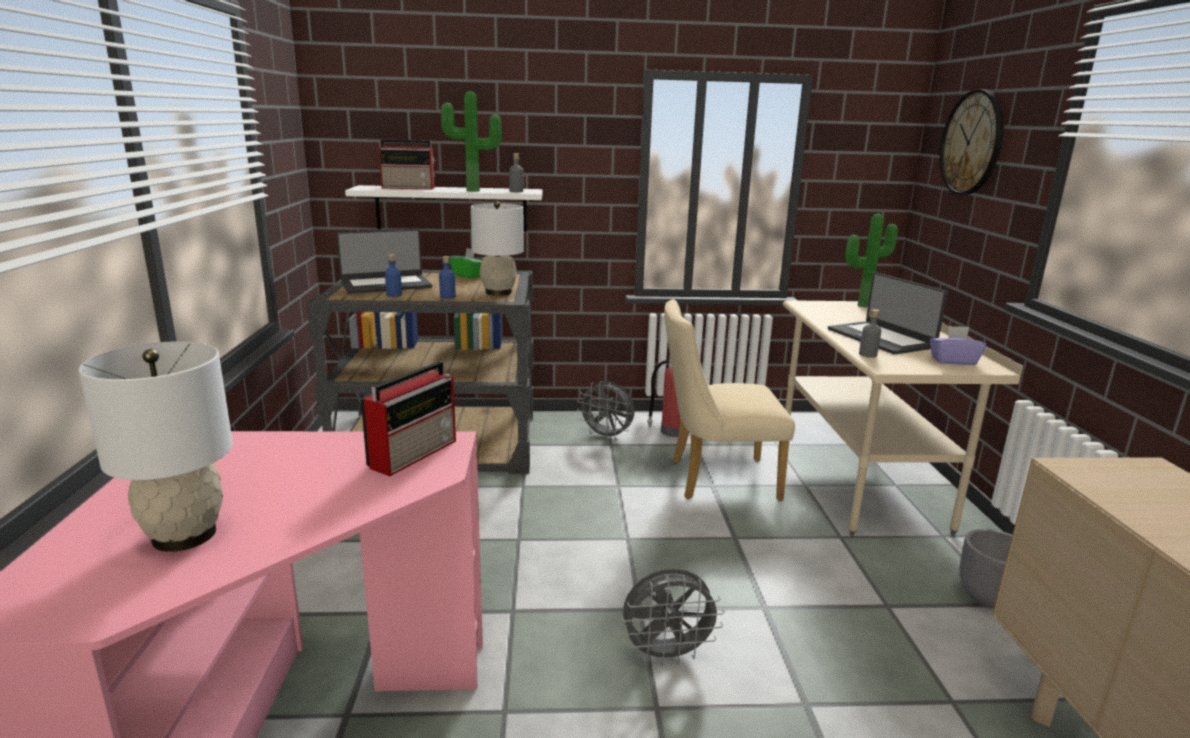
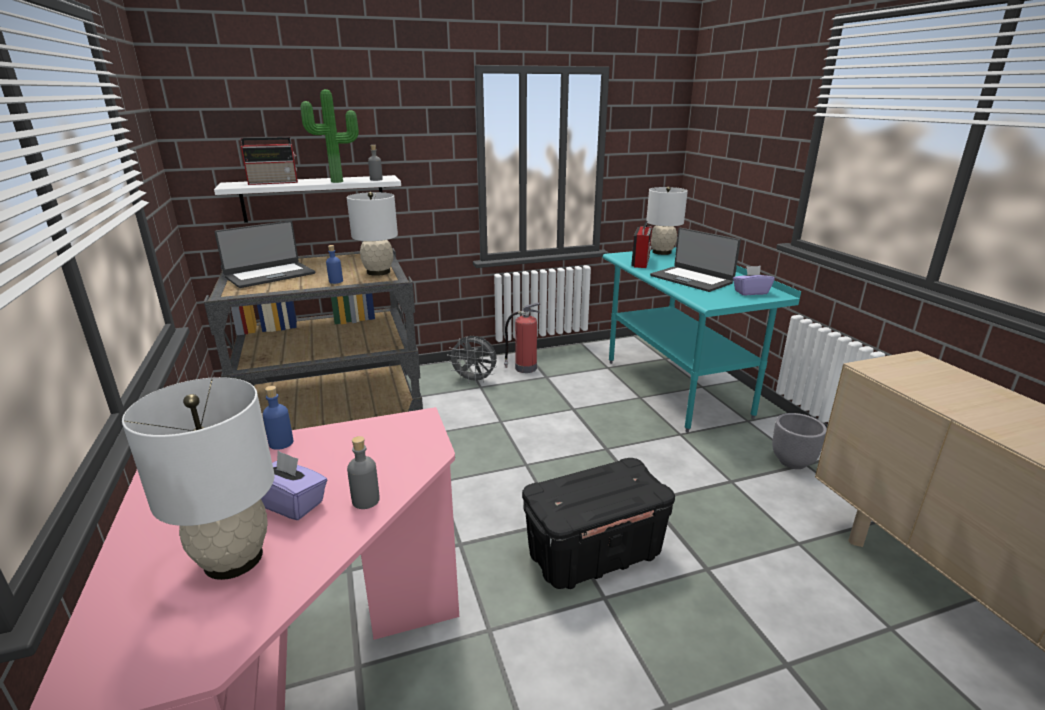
camera: 15 degrees left, 5 degrees up
(269, 496) = (291, 503): none -> purple tissue box
(394, 295) = (284, 285): blue bottle -> blue bottle (281, 443)
(415, 453) = (397, 436): radio -> radio (641, 262)
(469, 275) = (340, 258): green tissue box -> none
(667, 654) = (594, 553): grey fan -> black storage box
(715, 479) = (573, 403): beige chair -> none
(859, 481) = (676, 388): beige desk -> turquoise desk
(862, 305) = (661, 252): potted plant -> white table lamp
(868, 354) = (691, 294): grey bottle -> grey bottle (366, 500)
(972, 143) = (736, 120): wall clock -> none

